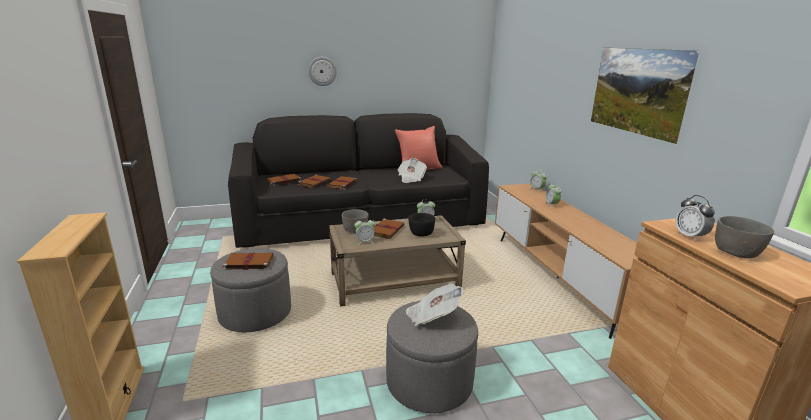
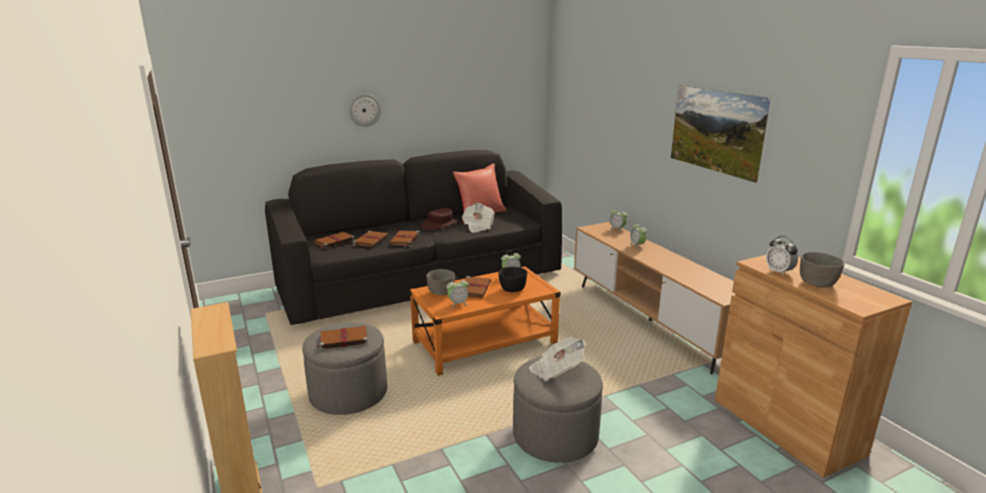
camera: 10 degrees left, 0 degrees up
(379, 174) = (440, 224): none -> brown hat
(394, 281) = (485, 343): beige coffee table -> orange coffee table

